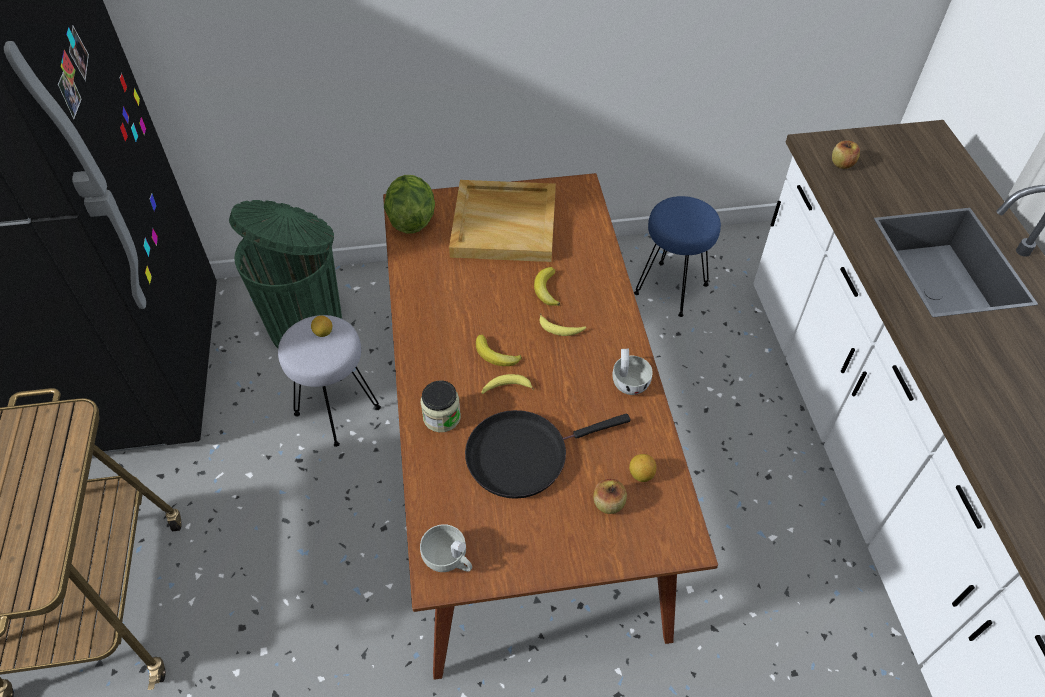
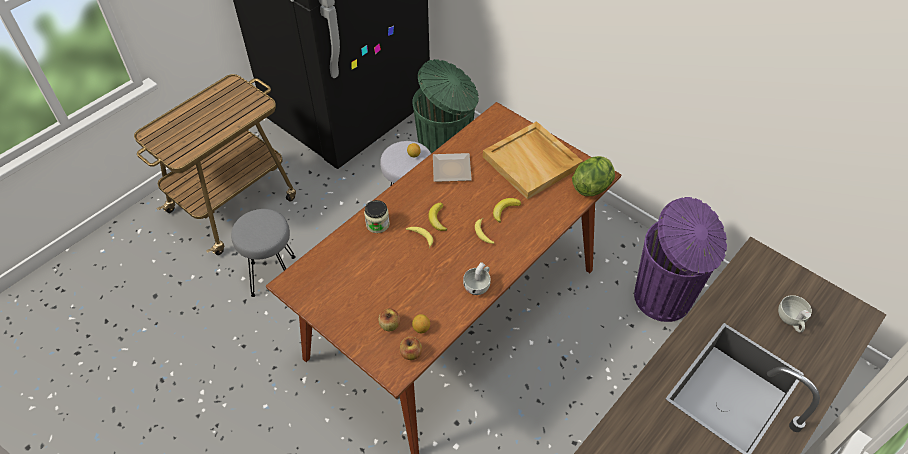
camera: 50 degrees right, 0 degrees up
(275, 629) = (274, 276): none -> grey stool
(411, 220) = (490, 124): lettuce -> lettuce (592, 186)
(436, 292) = (453, 168): none -> plate
(449, 560) = (301, 281): white cup -> white cup (791, 320)
(523, 455) = (386, 271): black frying pan -> none
(671, 288) = (664, 299): blue stool -> purple trash can
(842, 164) = (757, 279): apple -> apple (411, 353)

